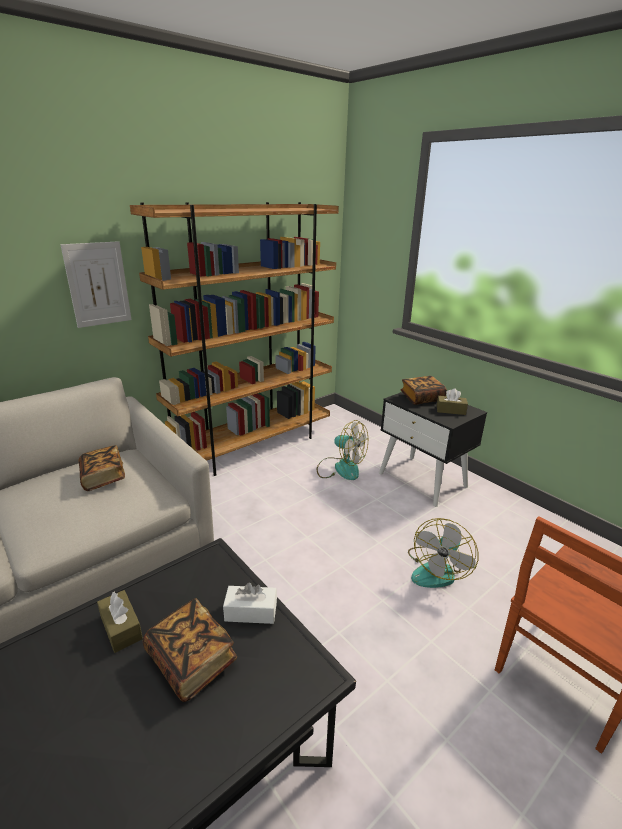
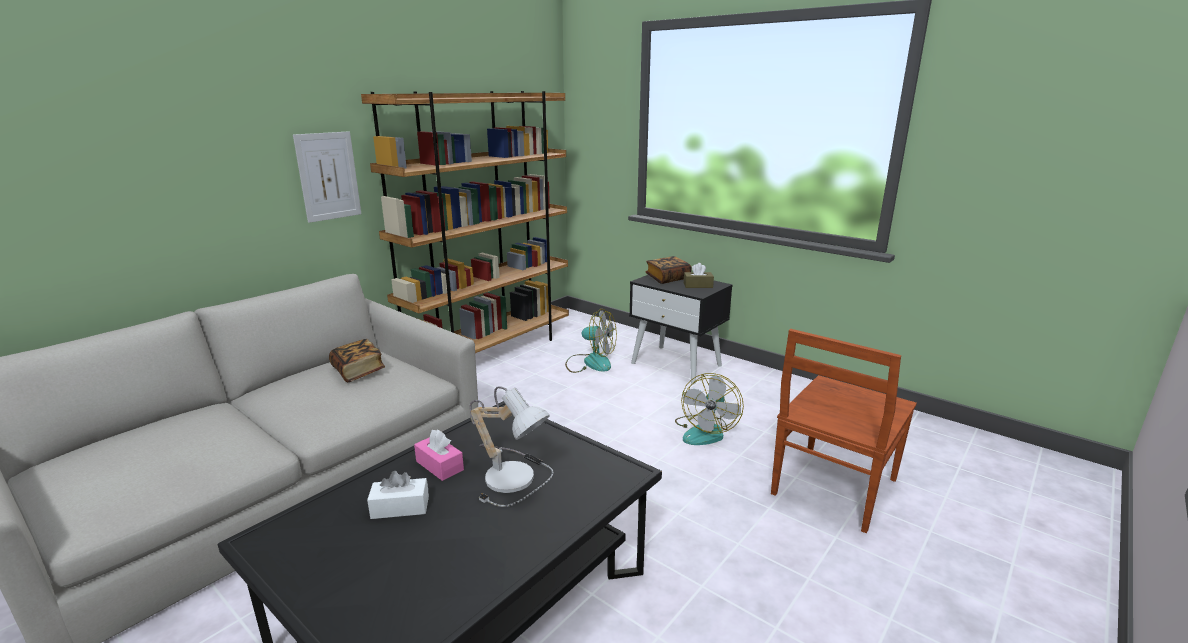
camera: 10 degrees left, 5 degrees down
(121, 627) = (439, 465): brown tissue box -> pink tissue box
(191, 660) = (515, 476): book -> table lamp
(251, 612) = (556, 442): white tissue box -> white tissue box (400, 507)

